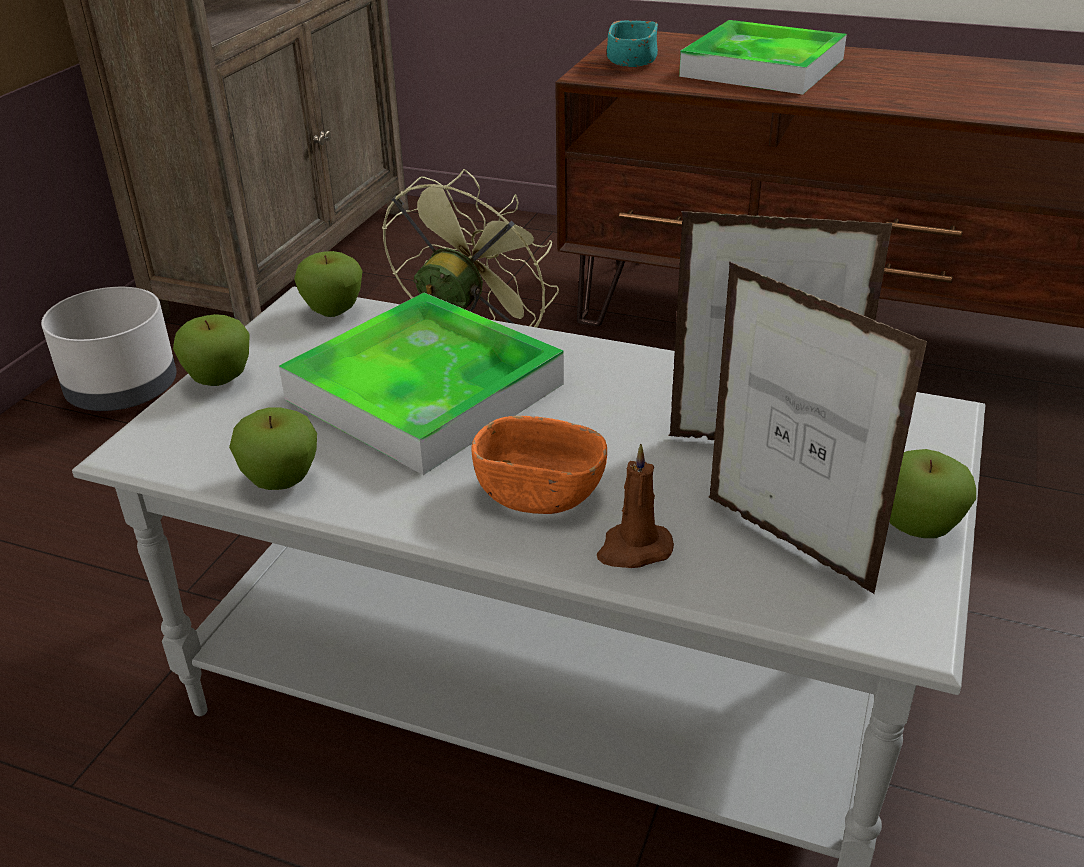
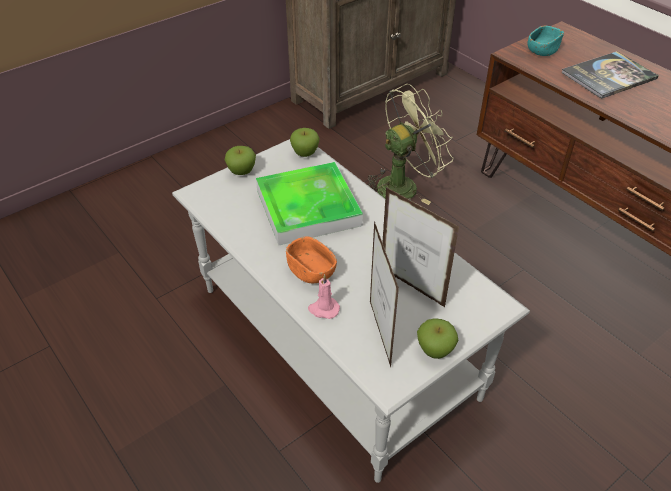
camera: 30 degrees right, 10 degrees up
(122, 389) = (262, 134): grey planter -> none
(281, 481) = (231, 227): apple -> none
(633, 549) = (323, 309): brown candle -> pink candle
(762, 67) = (608, 76): tray -> book

